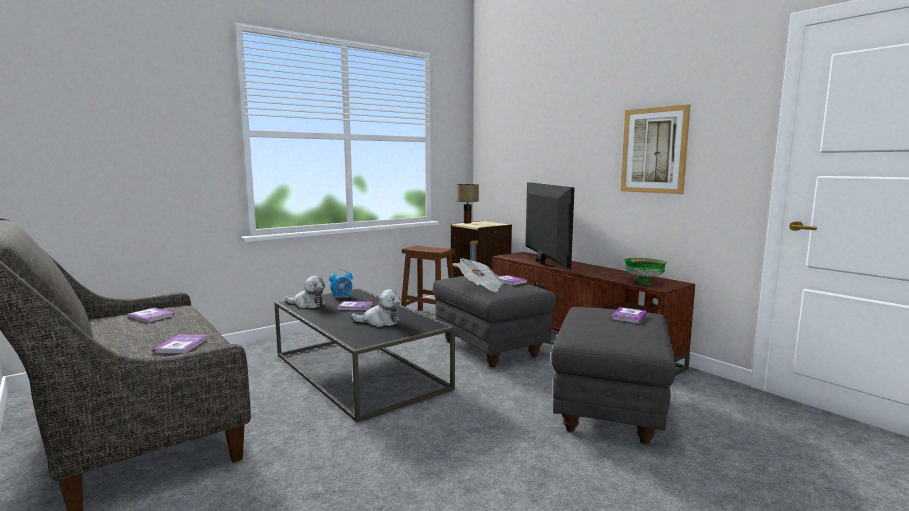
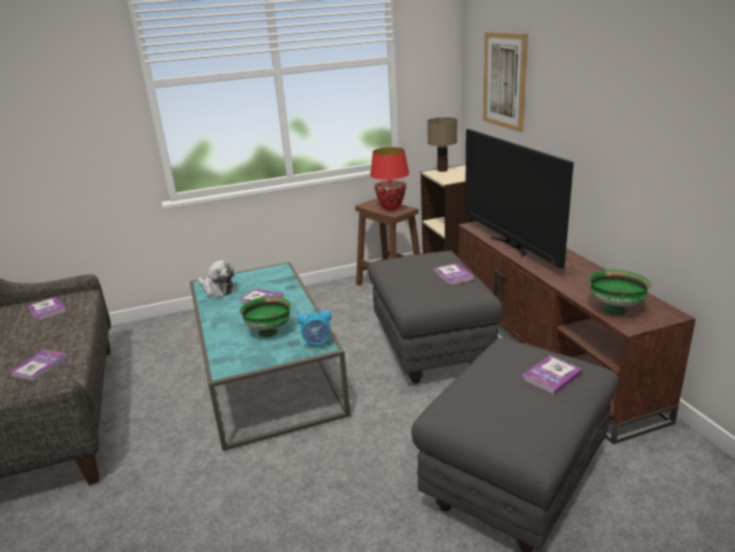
camera: 20 degrees right, 15 degrees up
(342, 297) = (260, 279): alarm clock -> alarm clock (317, 343)
(358, 372) = (265, 371): black coffee table -> turquoise coffee table
(379, 322) = (268, 331): plush toy -> green bowl
(433, 249) = (391, 208): none -> red table lamp
(480, 287) = (407, 286): newspaper -> none
(543, 263) = (511, 246): television -> television turned 150 degrees clockwise
(654, 150) = (666, 108): picture -> picture (504, 80)

